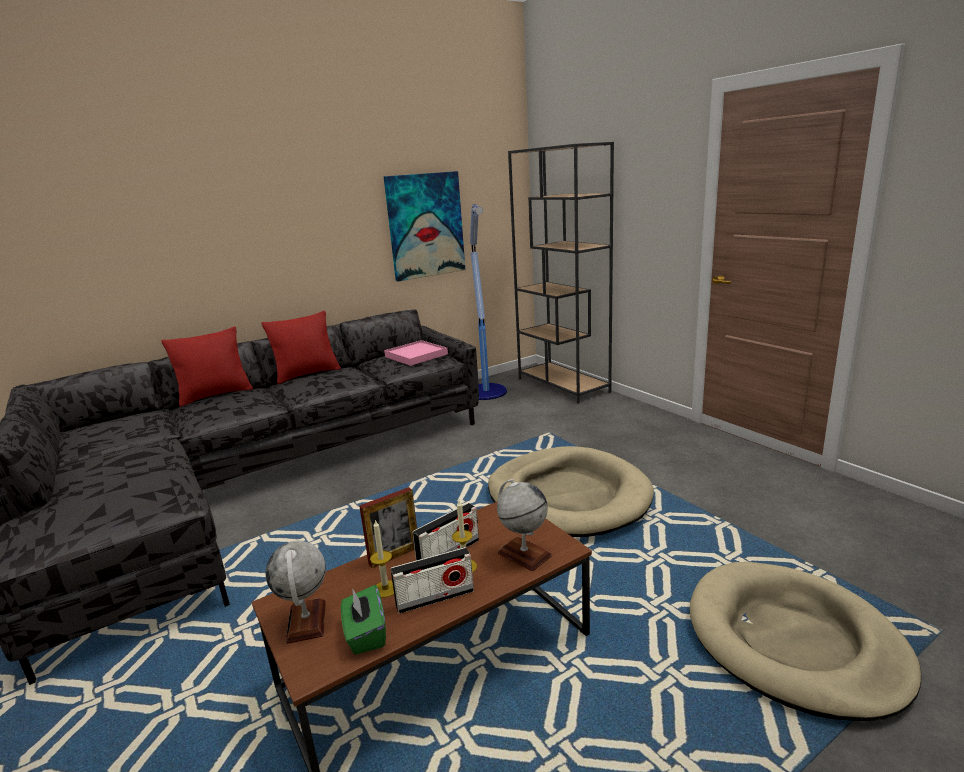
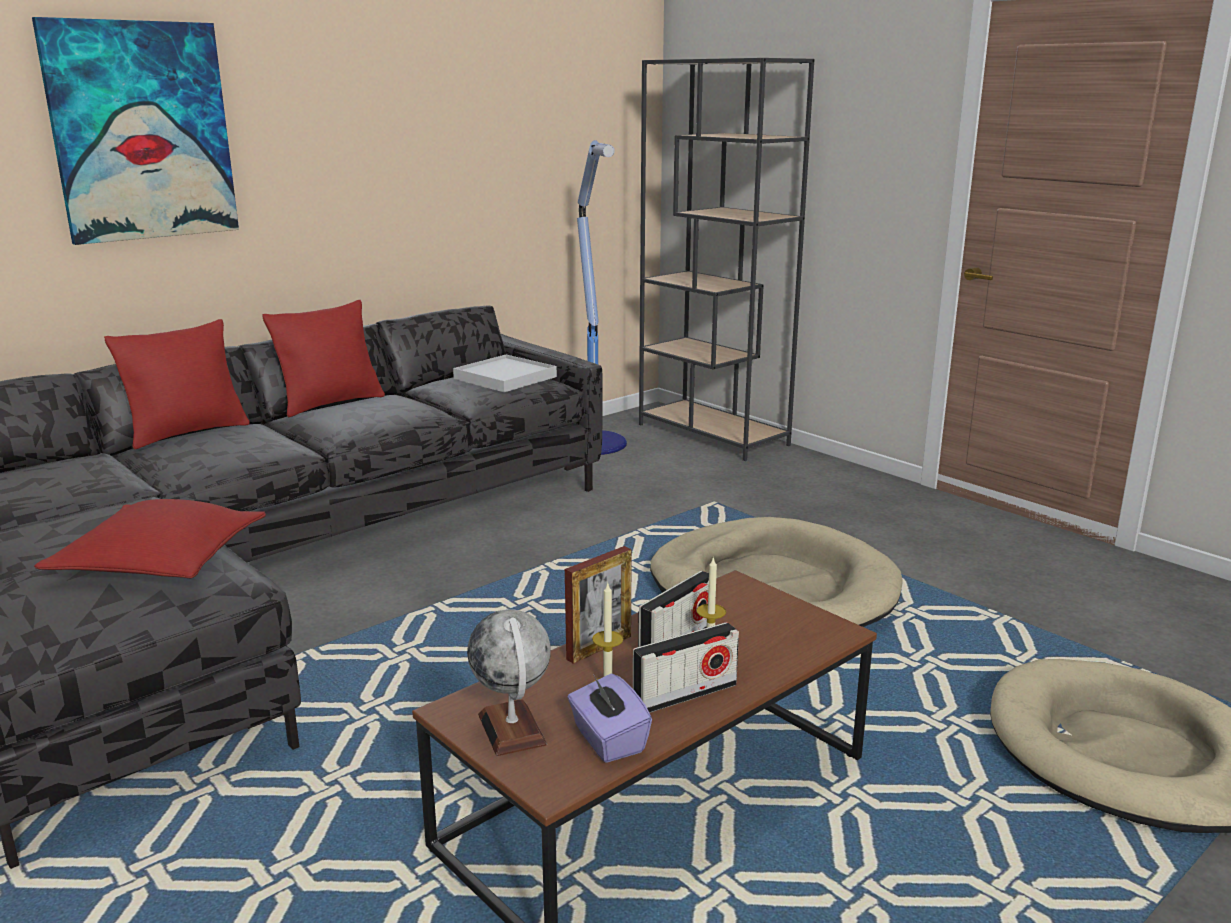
camera: 10 degrees left, 0 degrees up
(143, 487) = (160, 561): none -> red pillow
(365, 634) = (608, 740): green tissue box -> purple tissue box
(416, 355) = (505, 378): pink tray -> white tray
(425, 225) = (508, 171): picture -> picture (142, 131)
(524, 554) = (786, 640): globe -> none

